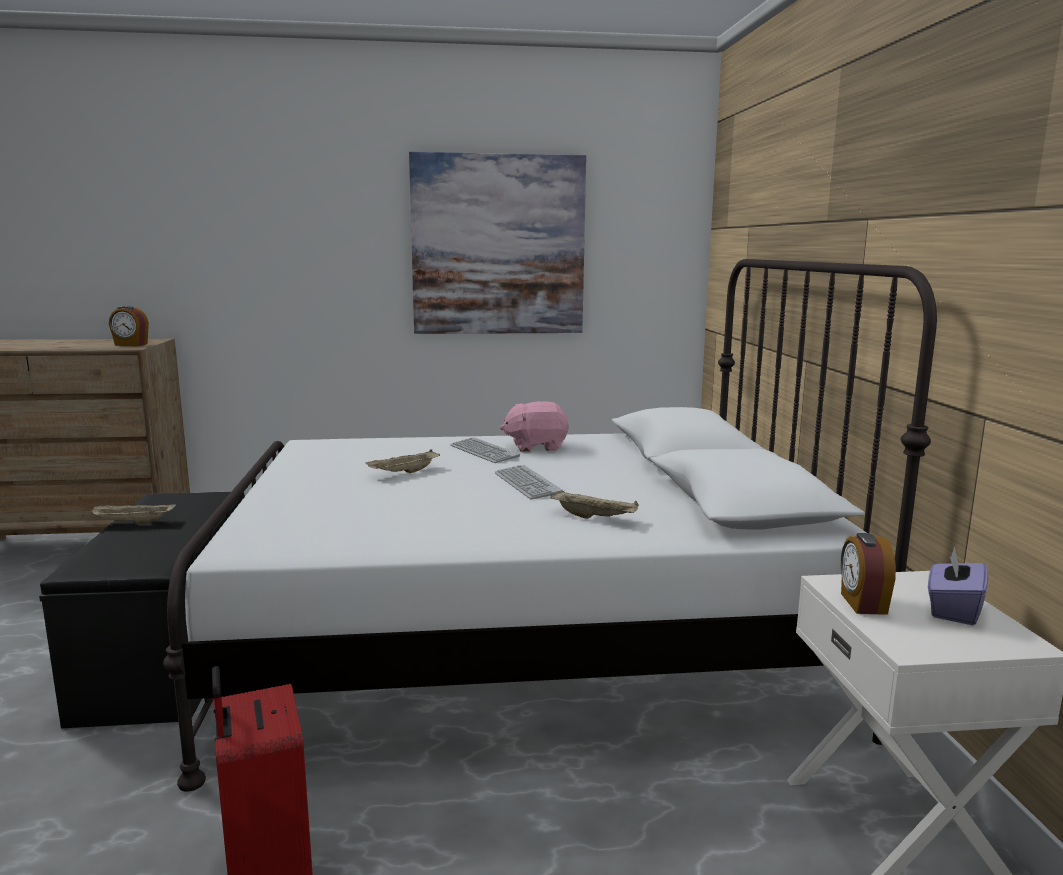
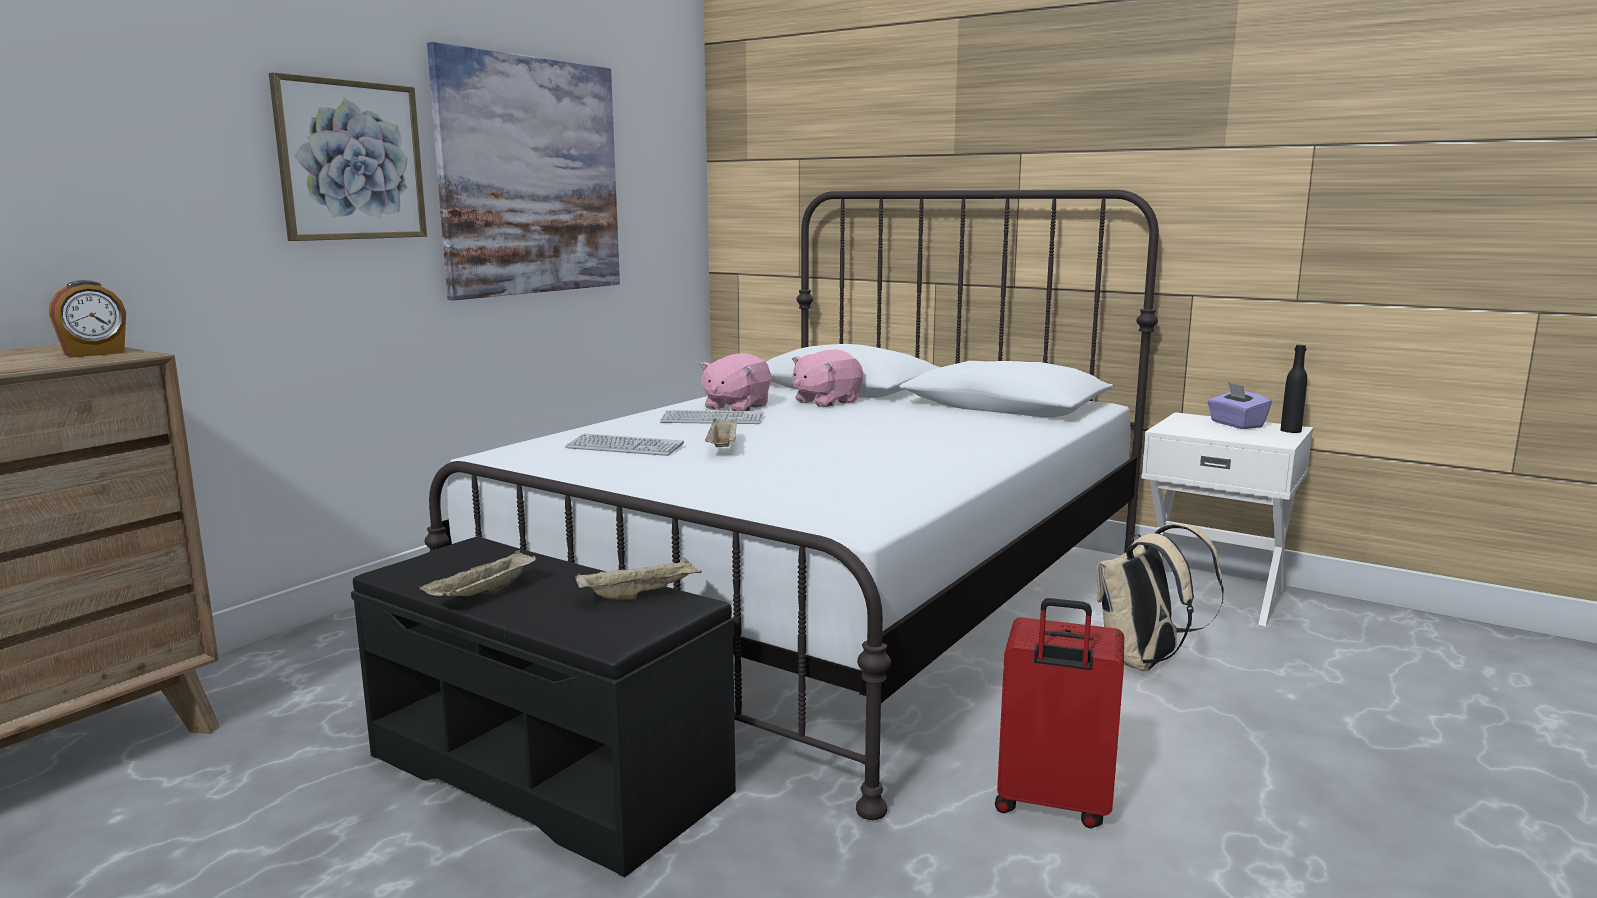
camera: 50 degrees left, 0 degrees up
(344, 236) = (351, 161): none -> picture
(527, 484) = (846, 429): keyboard -> keyboard (624, 447)
(595, 517) = (973, 433): beige tray -> beige tray (640, 594)
(609, 459) = (825, 402): none -> pink plush toy
(622, 832) = (1143, 663): none -> beige backpack
(862, 603) = (1206, 433): alarm clock -> none
(1003, 645) = (1290, 430): none -> black bottle

